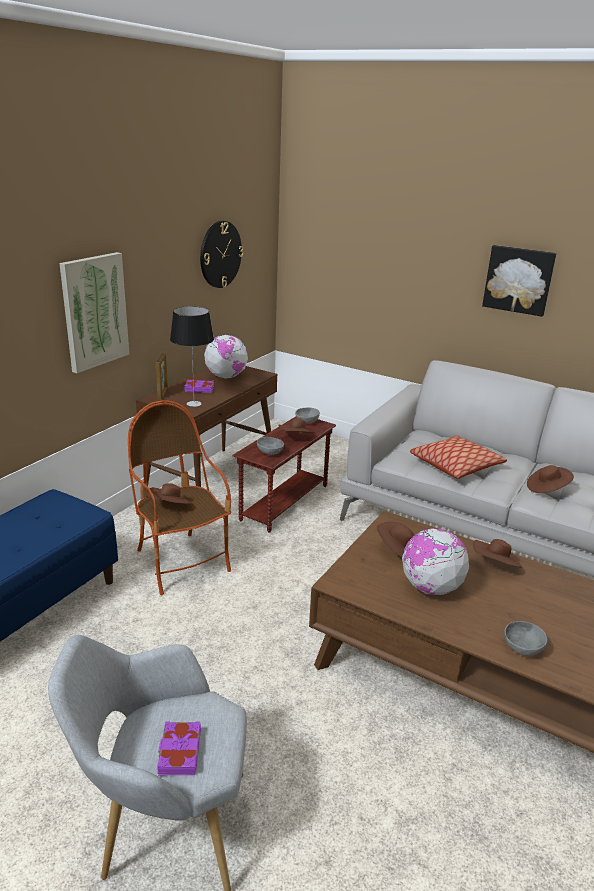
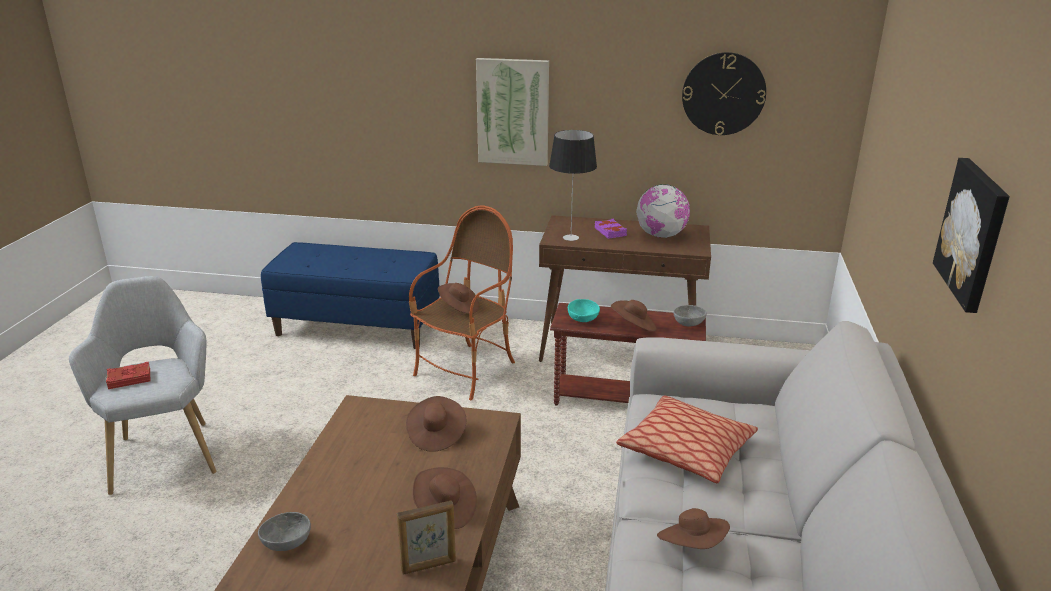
camera: 70 degrees right, 0 degrees up
(162, 394) = (577, 221): picture frame -> picture frame (429, 566)
(179, 752) = (129, 379): purple book -> red book
(270, 452) = (583, 319): grey bowl -> turquoise bowl
(430, 588) = (375, 465): globe -> none

